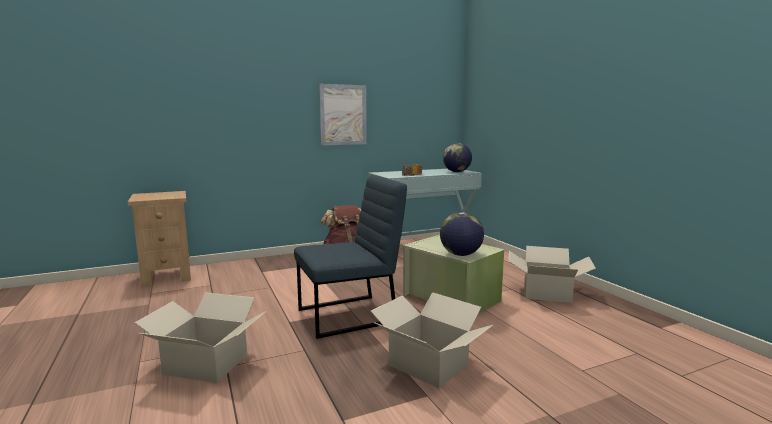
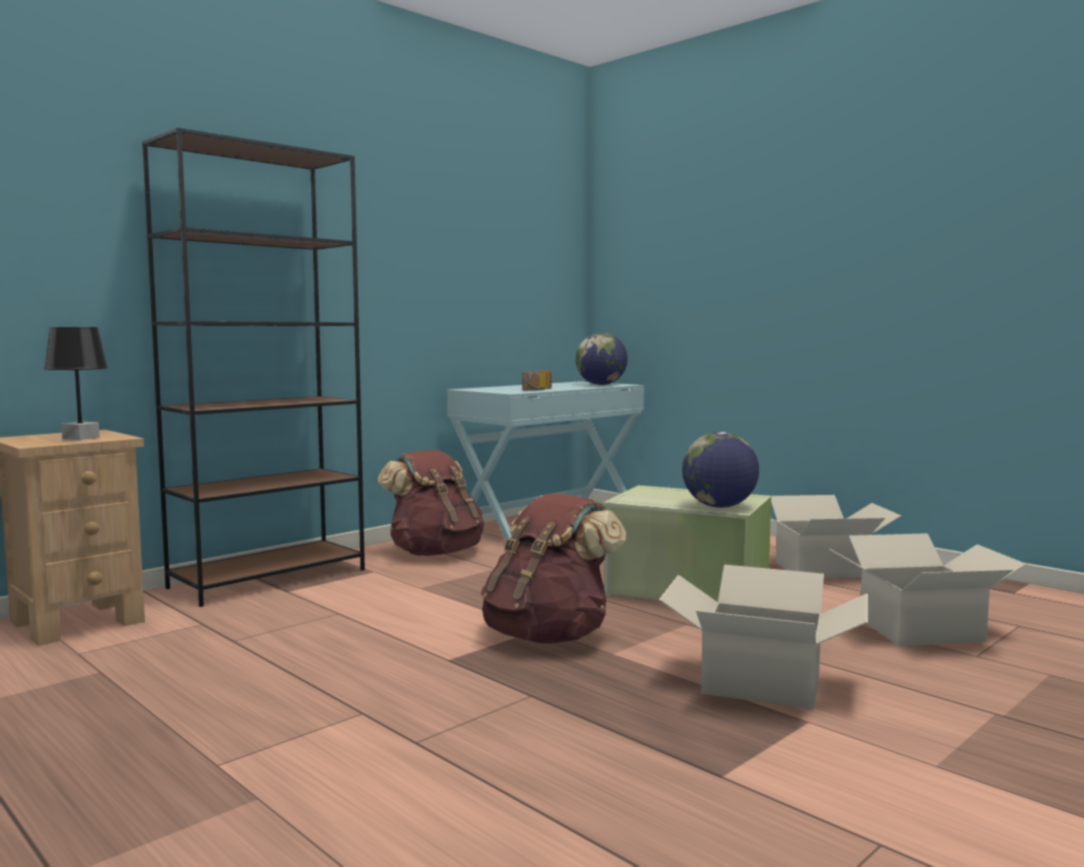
camera: 20 degrees left, 5 degrees down
(163, 196) = (81, 438): none -> black table lamp
(206, 364) = (369, 746): cardboard box -> cardboard box (921, 630)
(262, 263) = (269, 578): none -> brown bookcase
(343, 115) = (402, 278): picture -> none
(350, 315) = (548, 636): blue chair -> brown backpack

